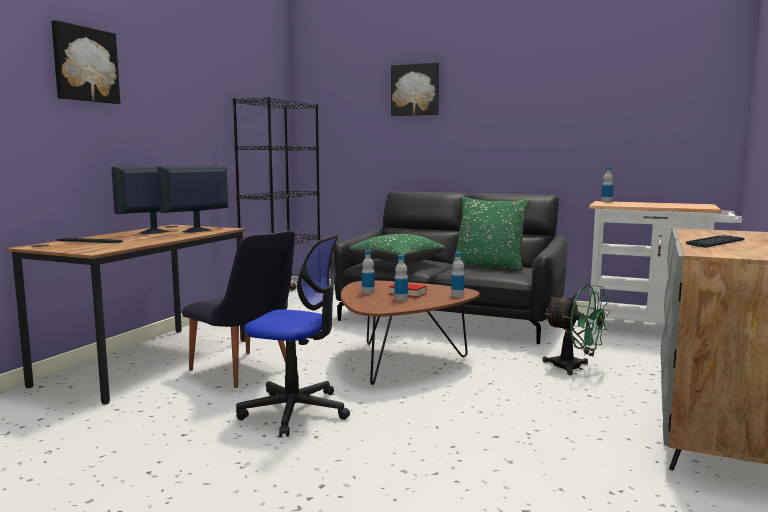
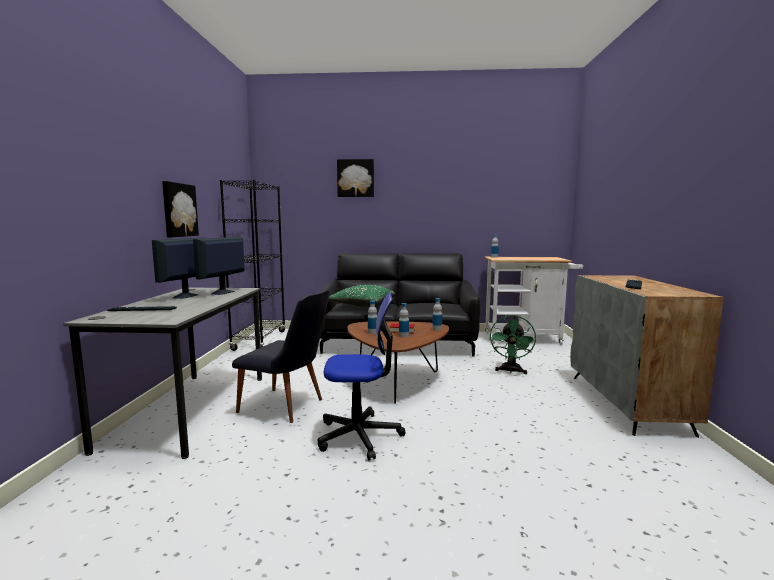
camera: 20 degrees left, 0 degrees up
(84, 65) = (117, 146): picture -> picture (178, 210)
(148, 361) = (190, 409): brown desk -> grey desk
(489, 266) = (429, 304): green pillow -> none
(574, 368) = (511, 371): green fan -> green fan turned 90 degrees clockwise

